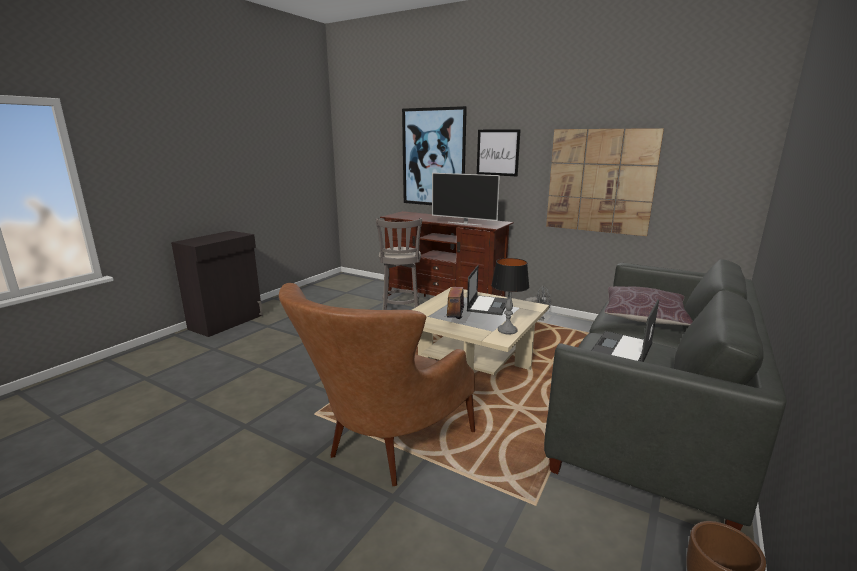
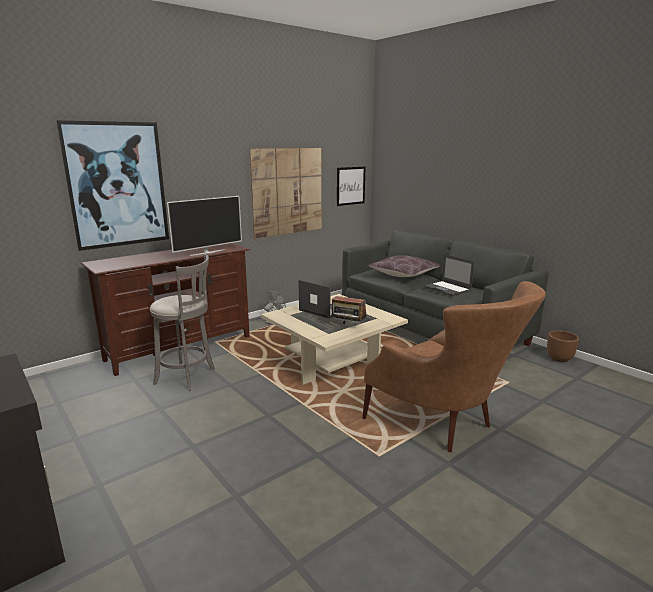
camera: 70 degrees left, 0 degrees up
(497, 152) = (199, 173): picture -> picture (350, 186)
(507, 330) = (378, 314): table lamp -> none

